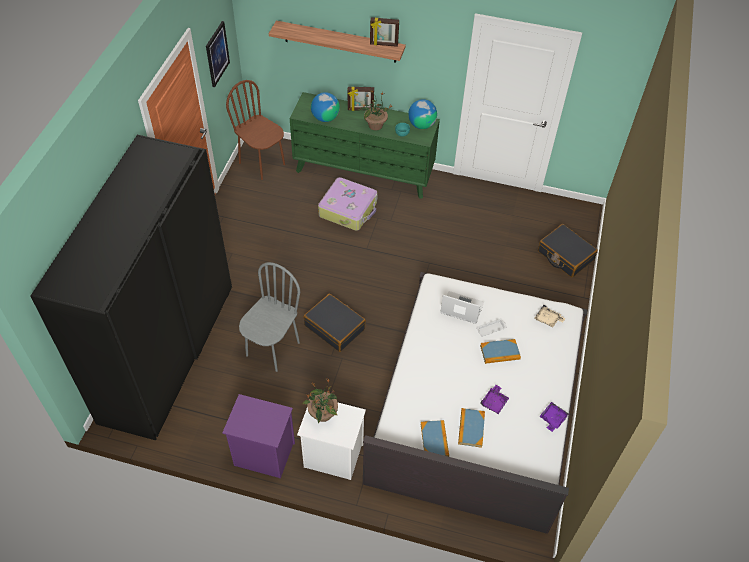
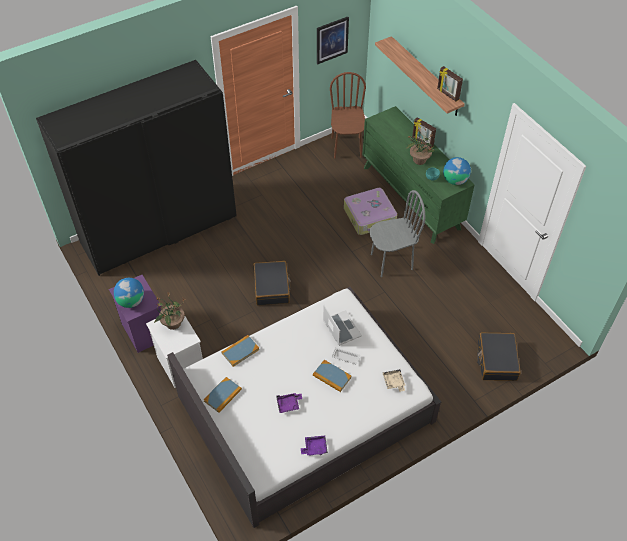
camera: 45 degrees right, 0 degrees up
(272, 349) = (219, 272): grey chair -> grey chair (391, 261)
(325, 118) = (390, 133): globe -> globe (131, 301)
(471, 428) = (254, 408): book -> book (240, 351)

